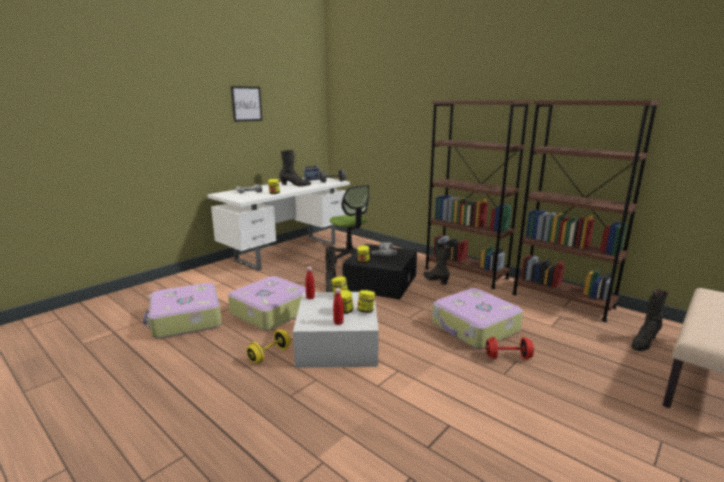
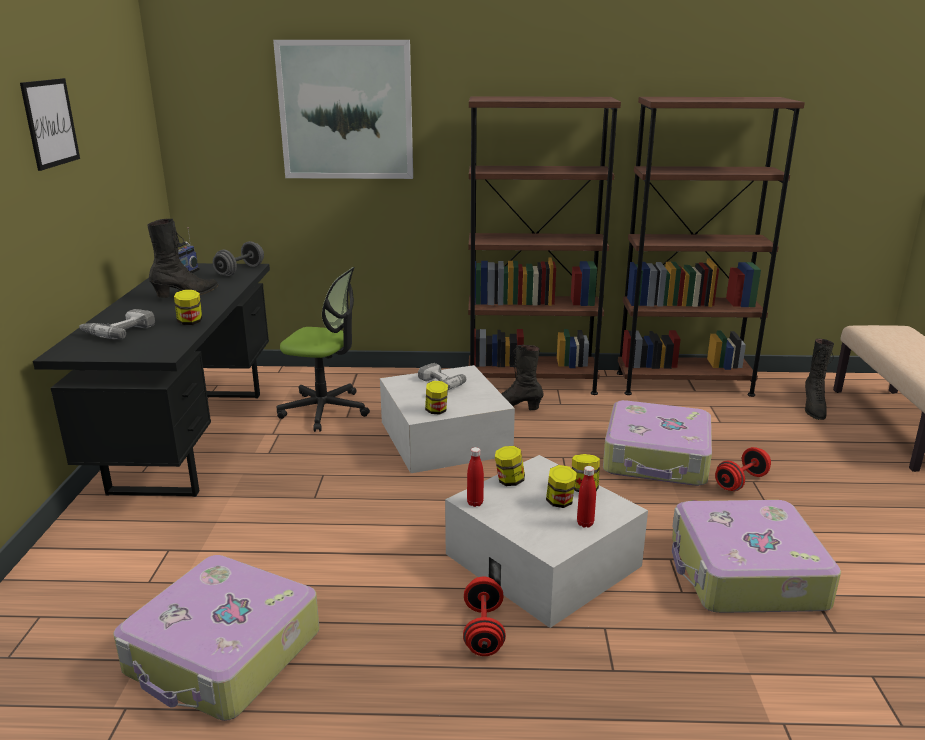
camera: 40 degrees left, 5 degrees up
(269, 355) = (483, 631): yellow dumbbell -> red dumbbell
(270, 311) = (357, 561): suitcase -> suitcase (745, 574)
(287, 252) = (191, 438): white desk -> black desk
(331, 289) = (391, 479): black boot -> none
(380, 282) = (444, 438): black storage box -> white storage box
(395, 108) = (346, 110): none -> picture

